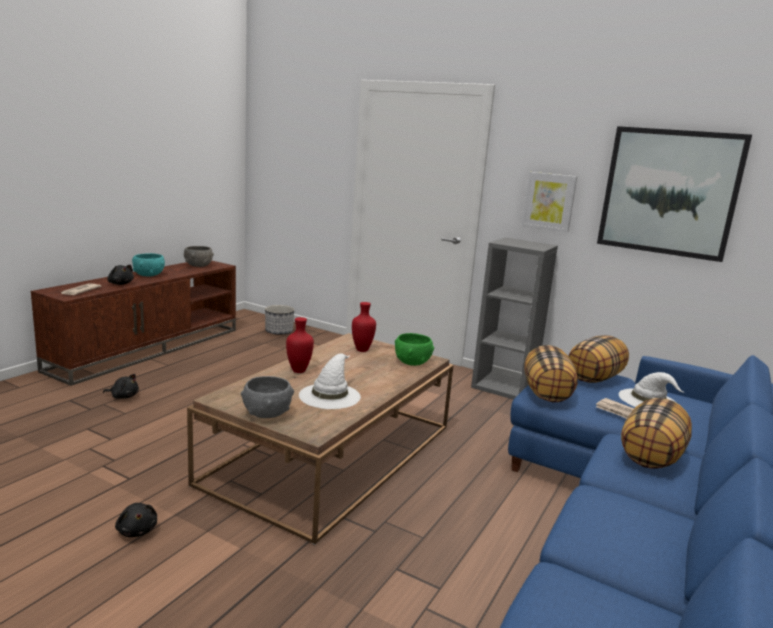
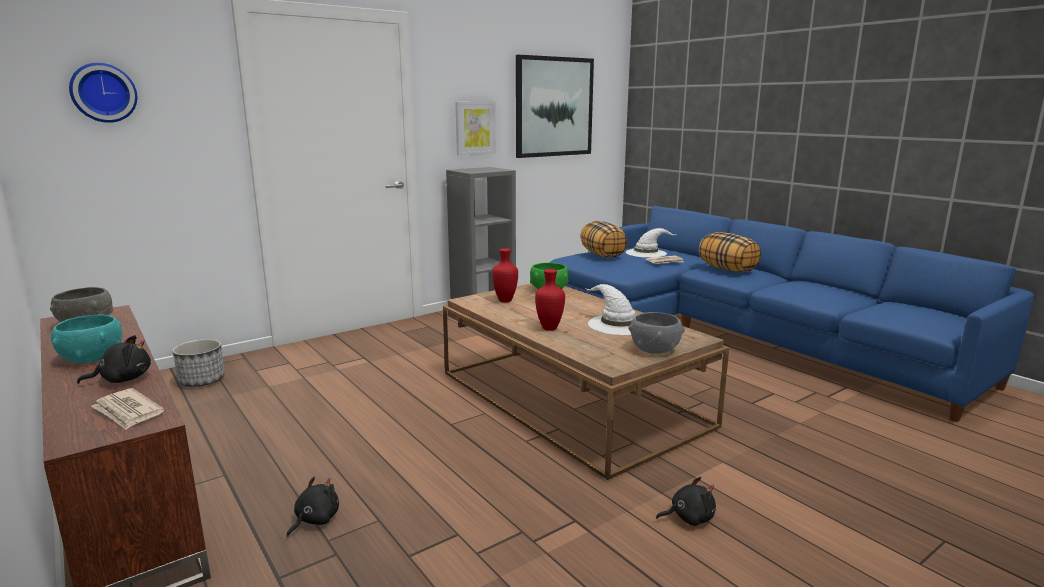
camera: 65 degrees left, 0 degrees up
(288, 142) = (103, 93): none -> wall clock
(547, 394) = (621, 271): pillow -> none

